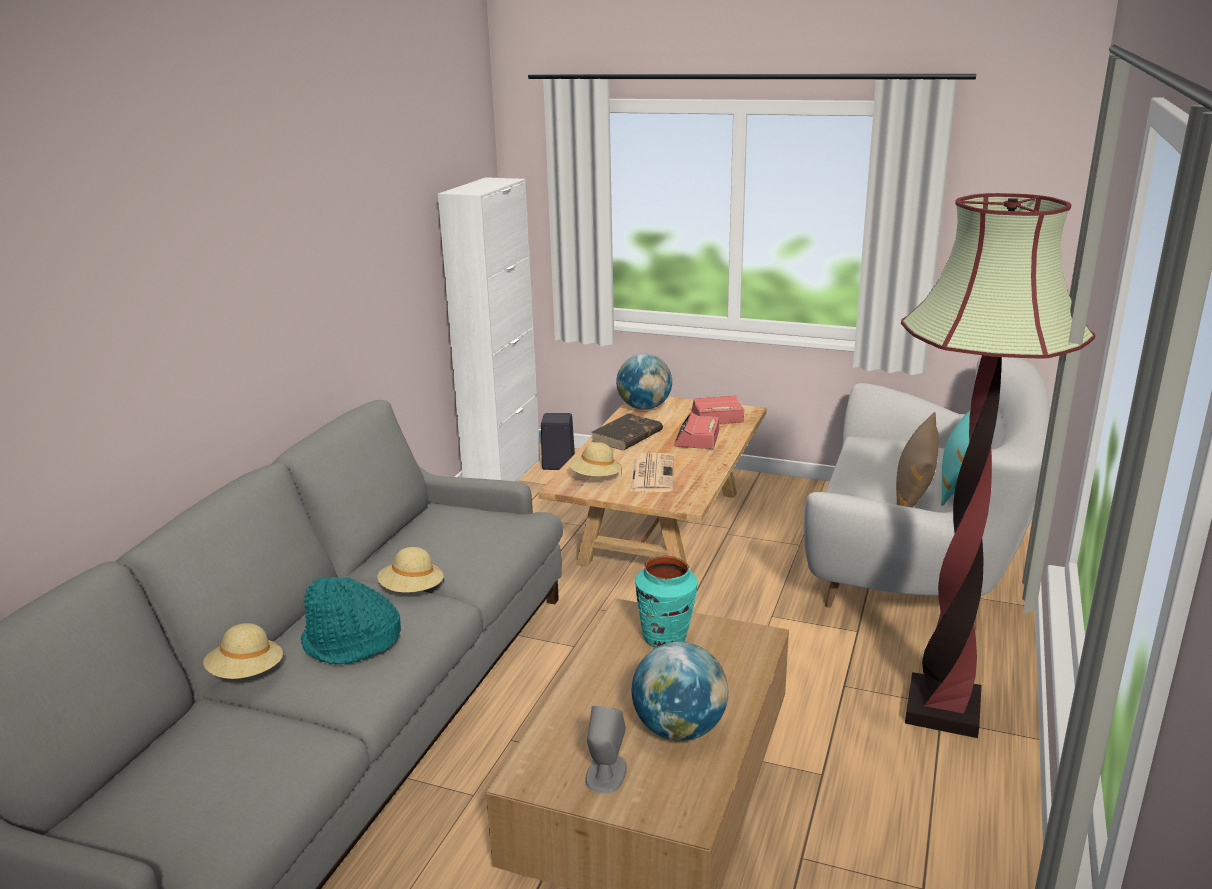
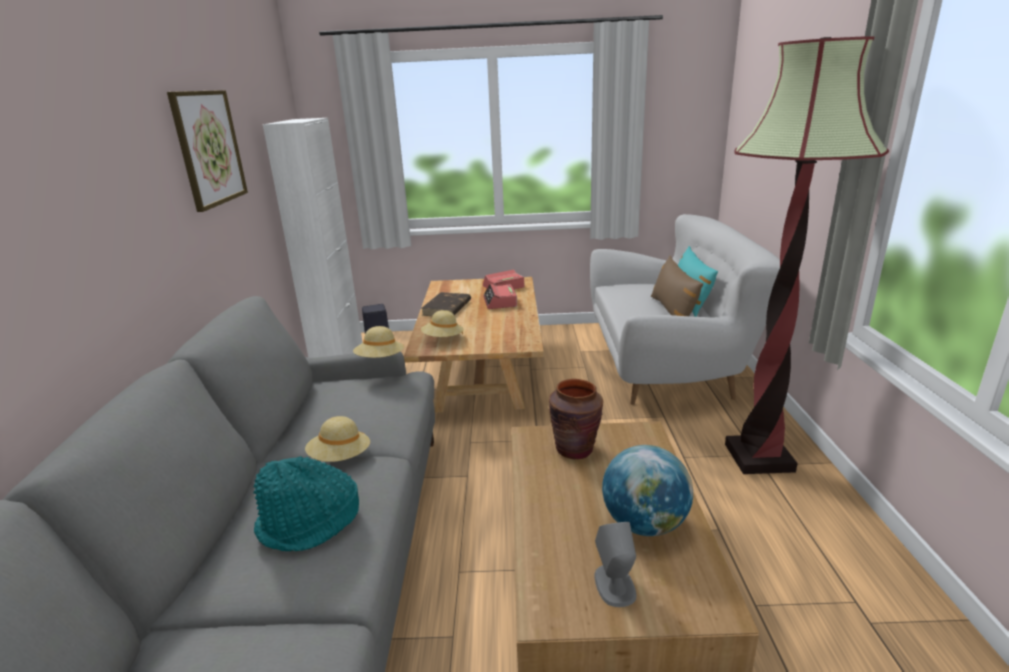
camera: 20 degrees left, 0 degrees up
(246, 673) = (201, 587): beige hat -> beige hat (380, 360)
(362, 233) = (208, 148): none -> picture
(644, 408) = (446, 288): globe -> none
(651, 473) = (484, 329): newspaper -> none
(665, 638) = (575, 449): turquoise vase -> brown vase

